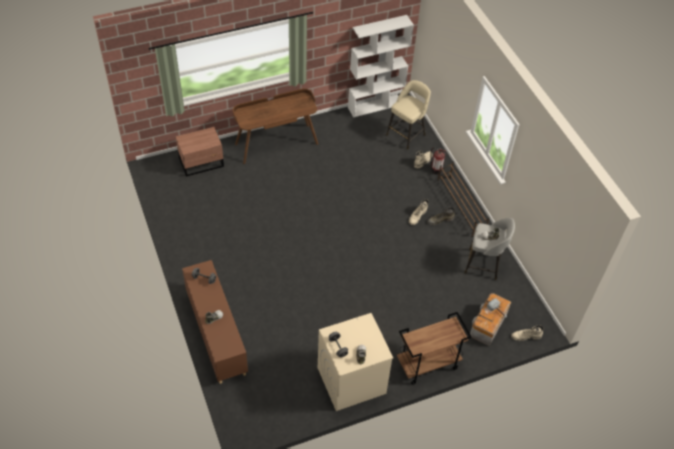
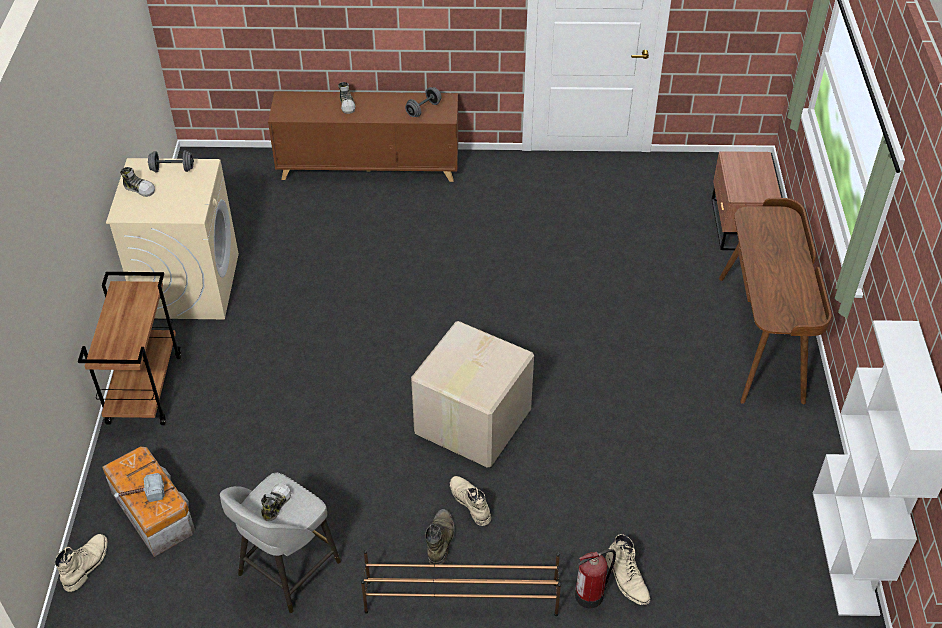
camera: 115 degrees right, 5 degrees down
(376, 228) = (471, 422): none -> cardboard box
(406, 134) = (726, 580): beige stool -> none

